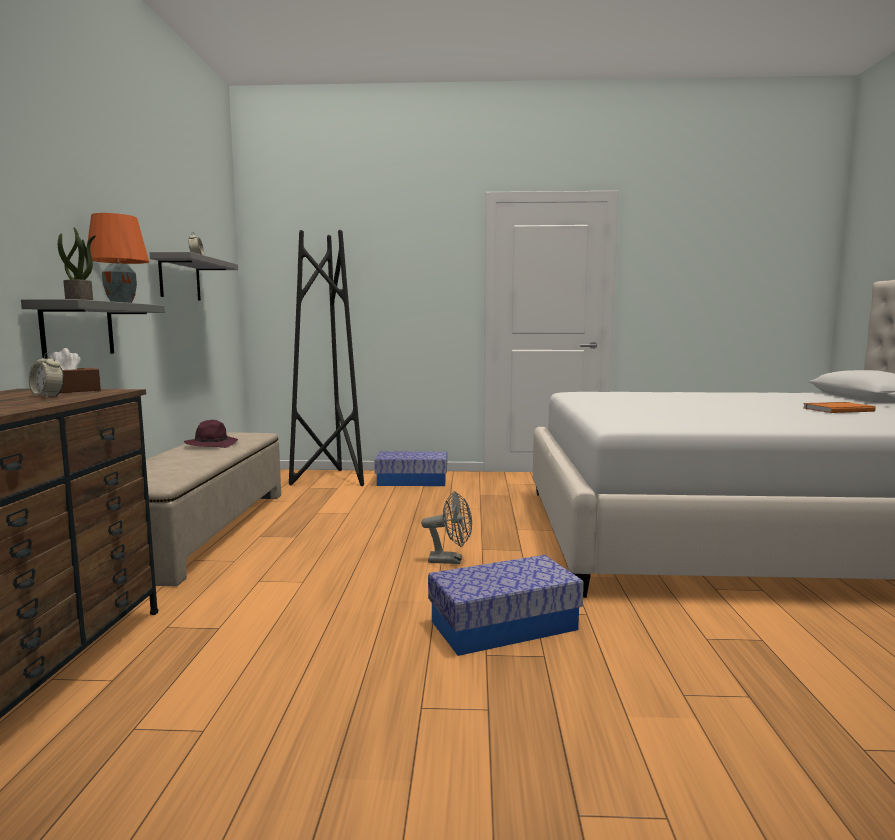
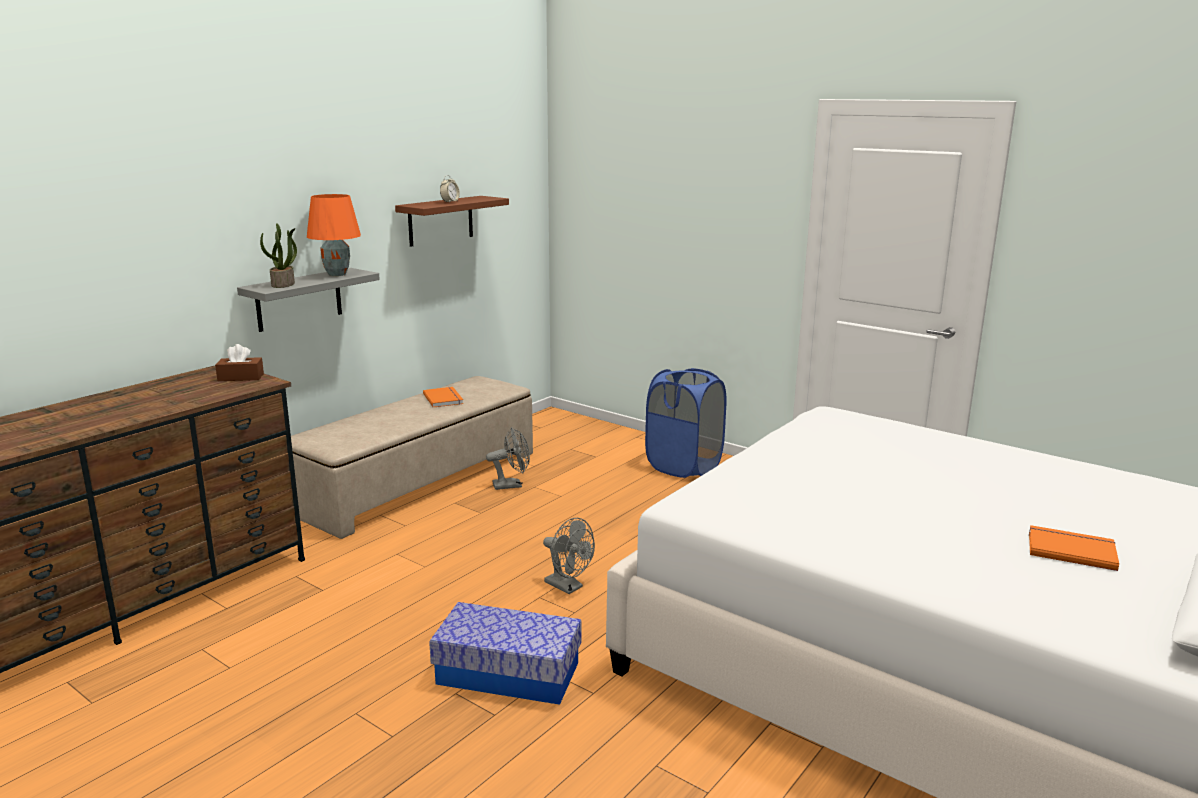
camera: 35 degrees right, 10 degrees up
(48, 396) = (210, 388): alarm clock -> none
(180, 278) = (440, 220): grey shelf -> brown shelf
(212, 445) = (444, 399): purple hat -> orange book
(295, 515) = (512, 485): none -> grey fan
(331, 480) = (605, 443): black clothes rack -> none
(412, 481) = (684, 466): storage box -> blue laundry basket

